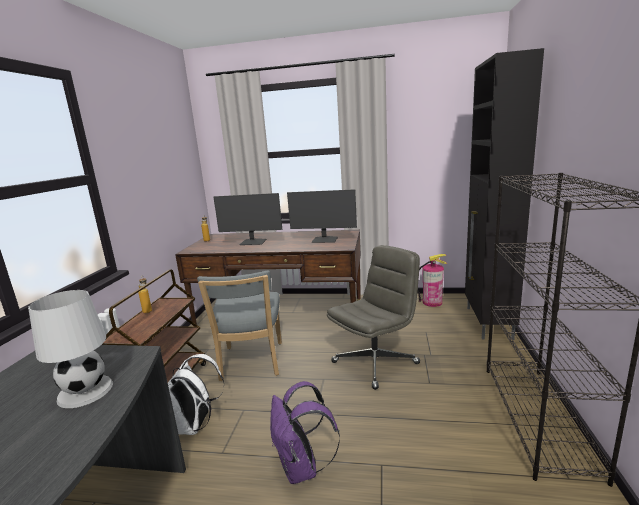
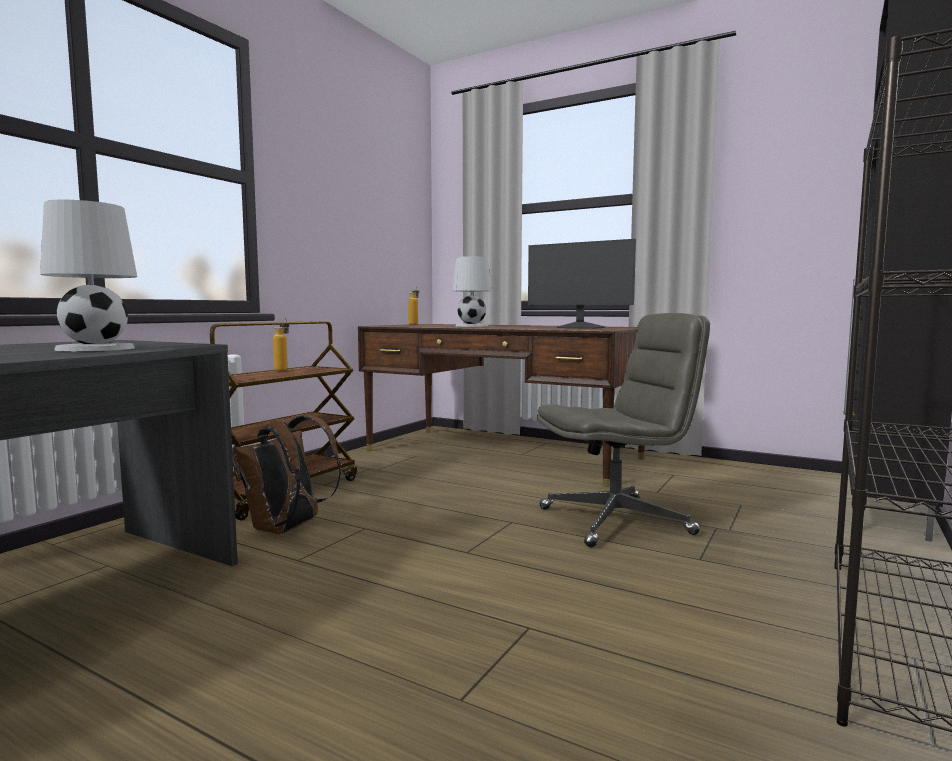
camera: 20 degrees right, 10 degrees down
(195, 426) = (287, 529): white backpack -> brown backpack
(251, 363) = (416, 489): grey chair -> none
(253, 242) = (472, 326): monitor -> white table lamp
(302, 468) = (394, 600): purple backpack -> none
(432, 302) = (781, 476): fire extinguisher -> none

